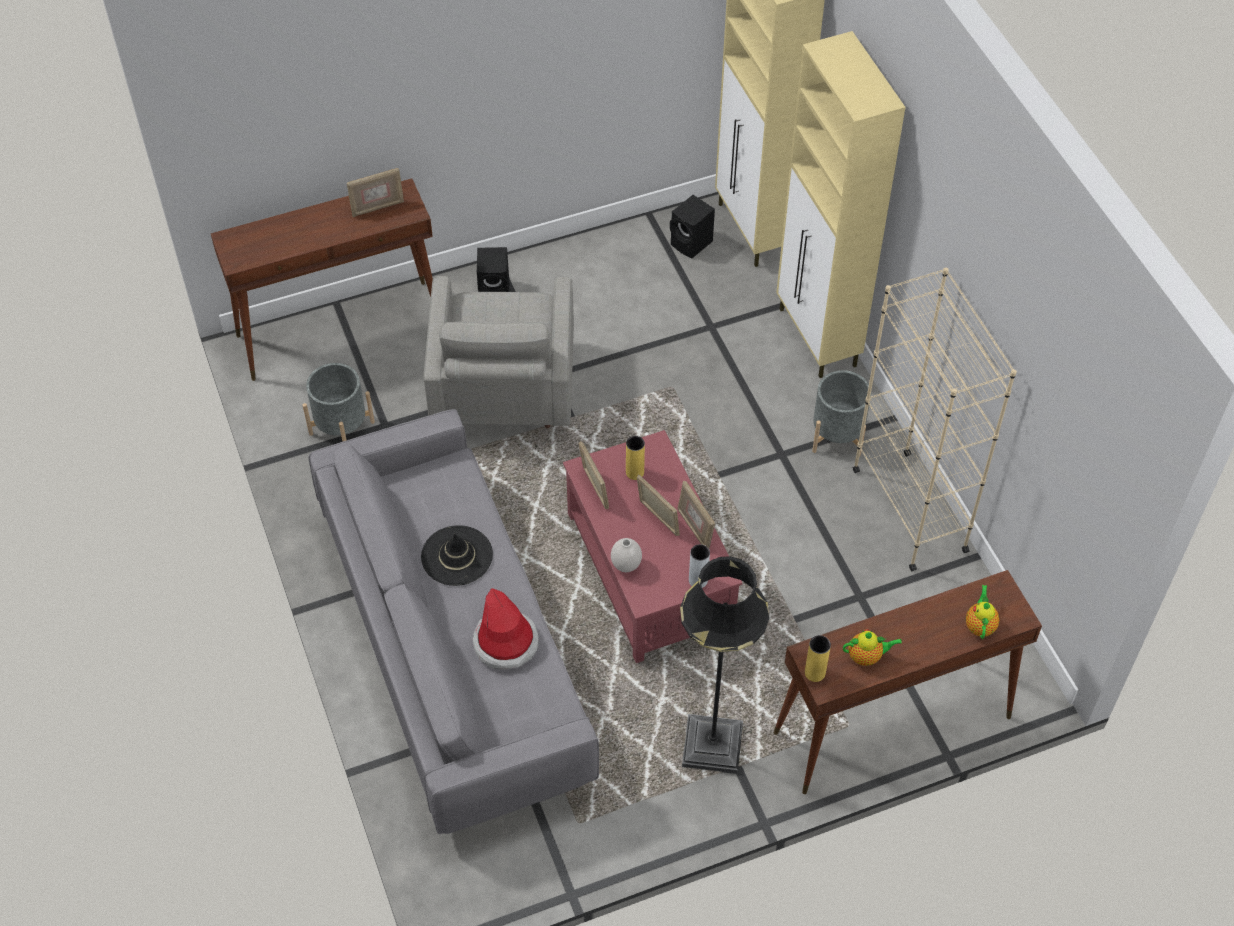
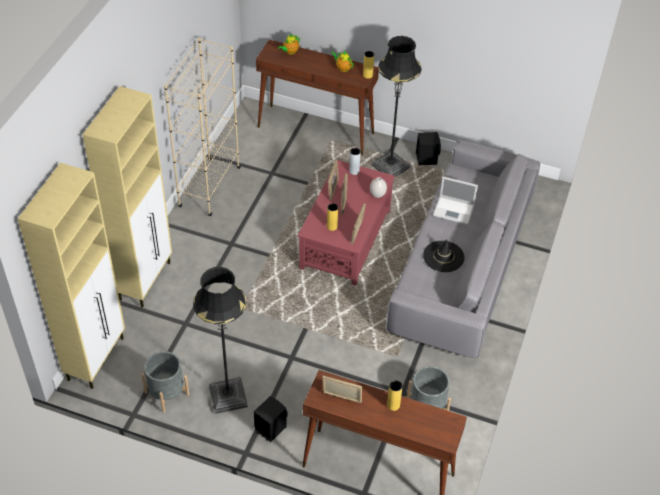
camera: 140 degrees left, 5 degrees down
(315, 236) = (393, 405): none -> yellow vase
(502, 390) = (324, 367): grey armchair -> none
(506, 643) = (454, 210): hat -> laptop
(573, 290) = (228, 397): none -> black floor lamp
(692, 244) = (136, 375): black speaker -> black speaker (426, 158)
(837, 435) = (197, 234): grey planter -> grey planter (167, 393)

